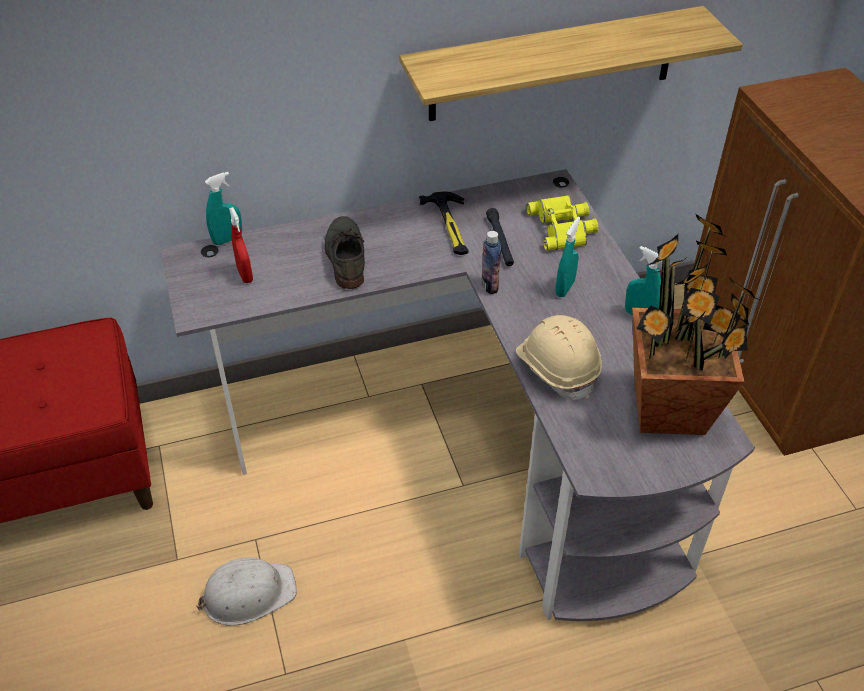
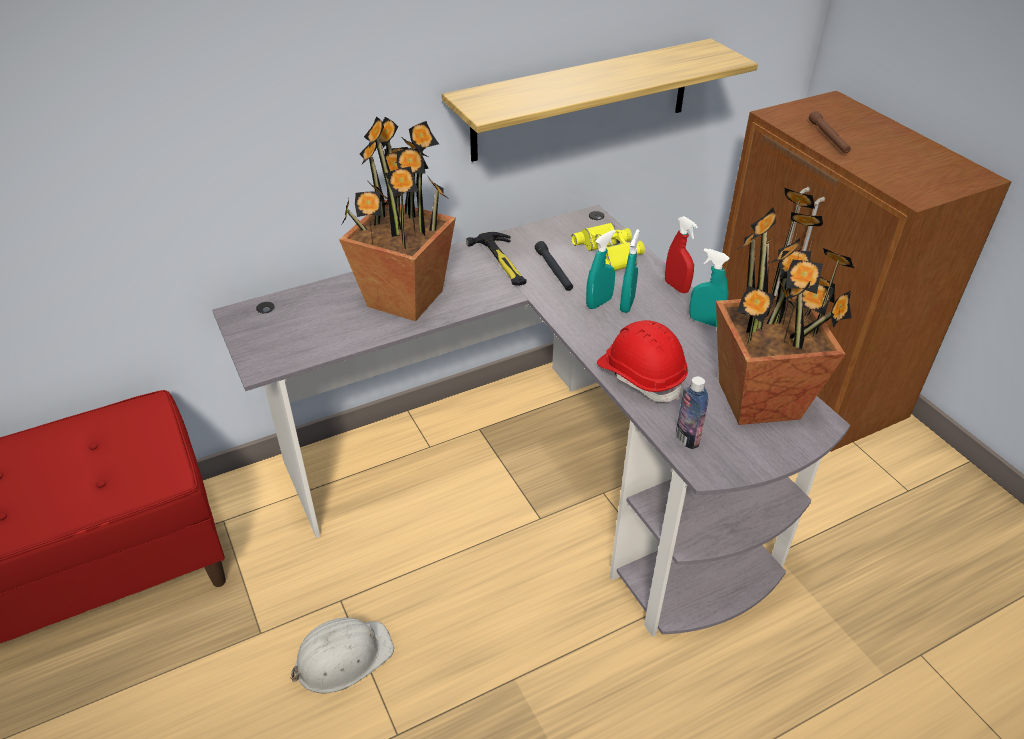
camera: 10 degrees left, 5 degrees down
(227, 239) = (282, 295): turquoise spray bottle -> turquoise spray bottle (599, 303)
(245, 275) = (306, 325): red spray bottle -> red spray bottle (676, 287)
(345, 256) = (405, 298): grey shoe -> potted plant
(489, 286) = (554, 310): bottle -> bottle (687, 439)
(557, 368) = (641, 376): beige hard hat -> red hard hat
(814, 128) = (828, 138): none -> brown flashlight

